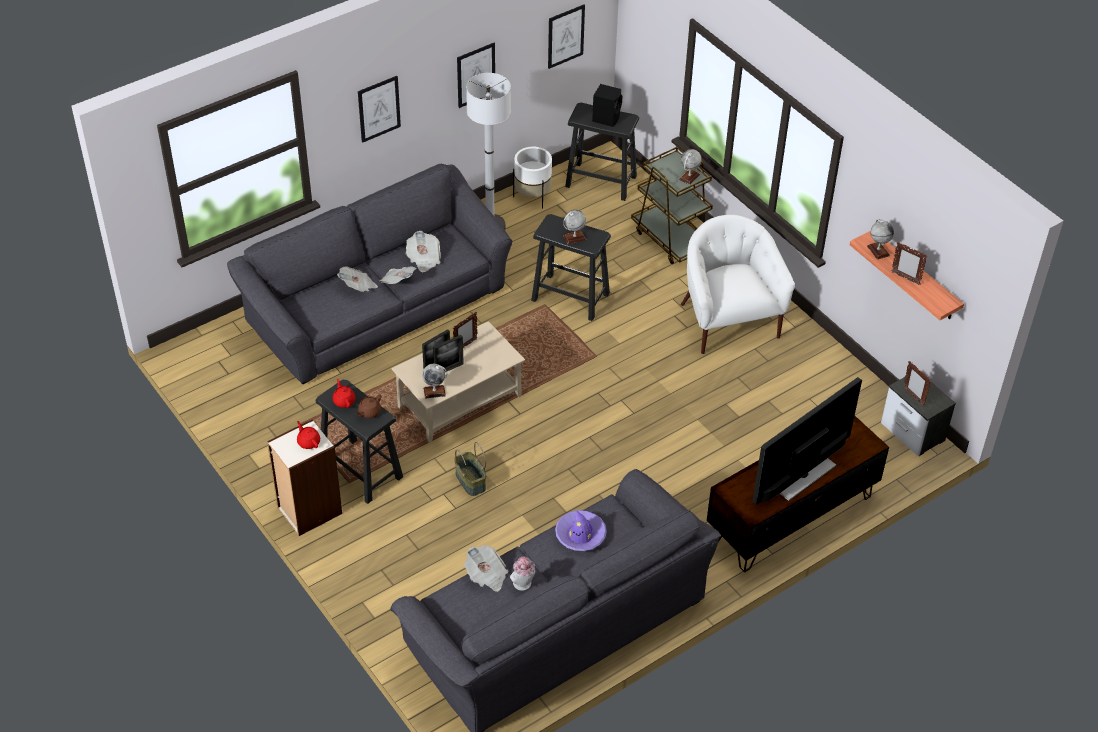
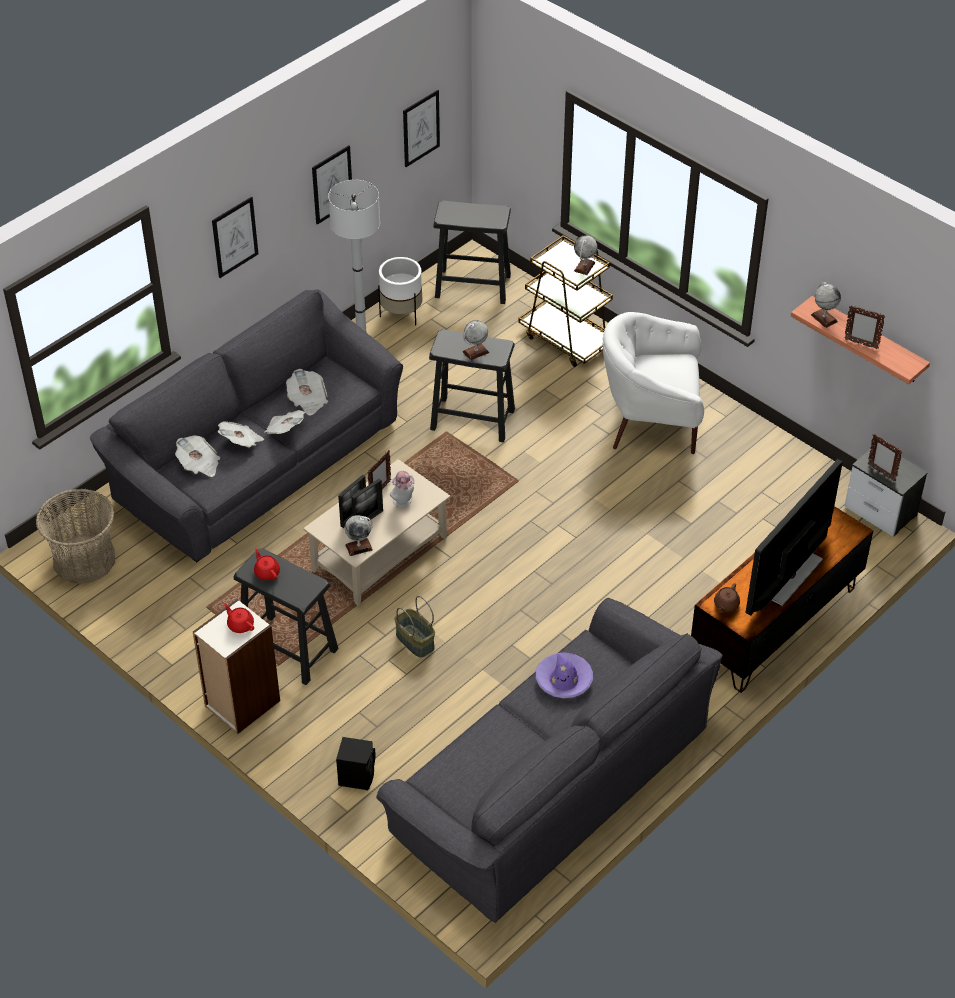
camera: 10 degrees left, 0 degrees up
(209, 368) = (84, 560): none -> basket
(369, 412) = (299, 581): brown teapot -> brown teapot (726, 605)
(486, 575) = (472, 742): newspaper -> newspaper (199, 465)
(523, 584) = (516, 745): hat -> hat (403, 502)
(606, 118) = (475, 214): black speaker -> black speaker (357, 776)
(728, 320) = (652, 419): white armchair -> white armchair turned 60 degrees counterclockwise

